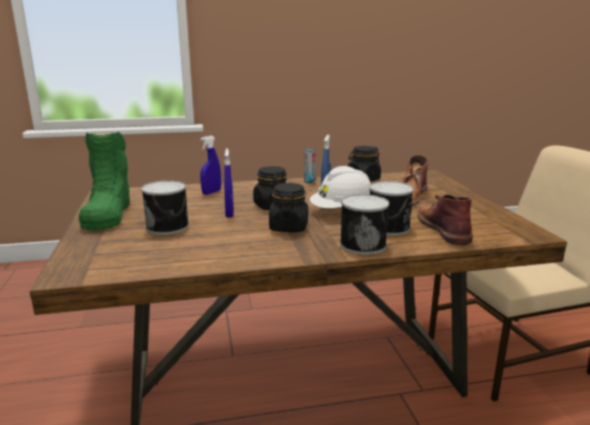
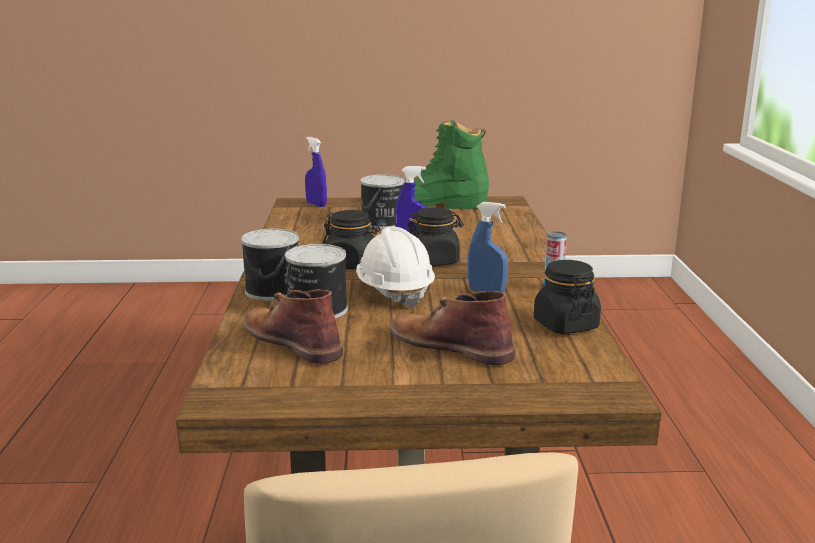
camera: 100 degrees right, 0 degrees up
(211, 192) = (500, 237): blue spray bottle -> blue spray bottle (316, 204)
(443, 228) = (292, 340): brown boot -> brown boot turned 135 degrees counterclockwise

